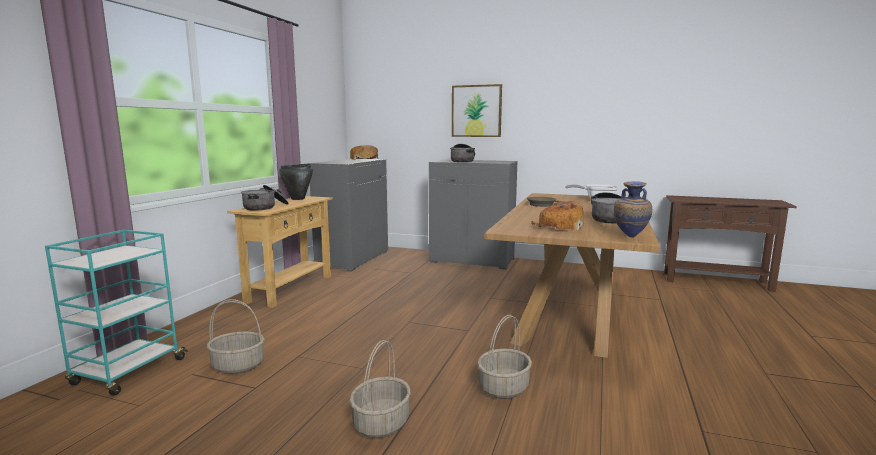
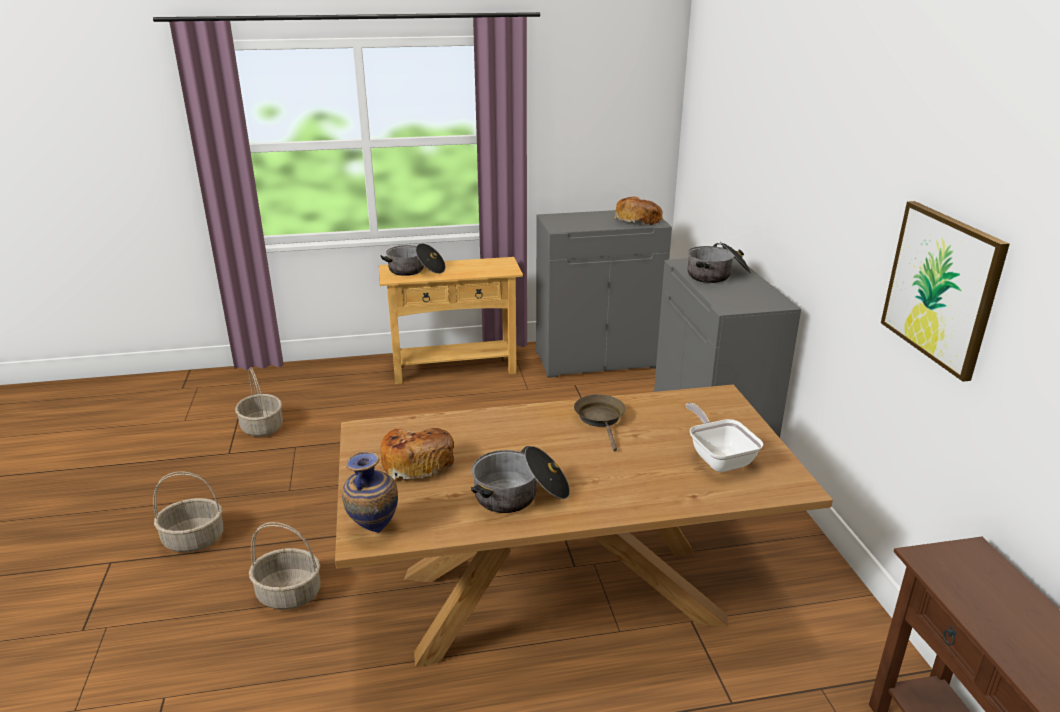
camera: 60 degrees right, 15 degrees up
(128, 372) = (229, 390): turquoise cart -> none
(298, 199) = (486, 264): black cooking pot -> none
(476, 111) = (782, 185): picture -> picture (941, 287)

